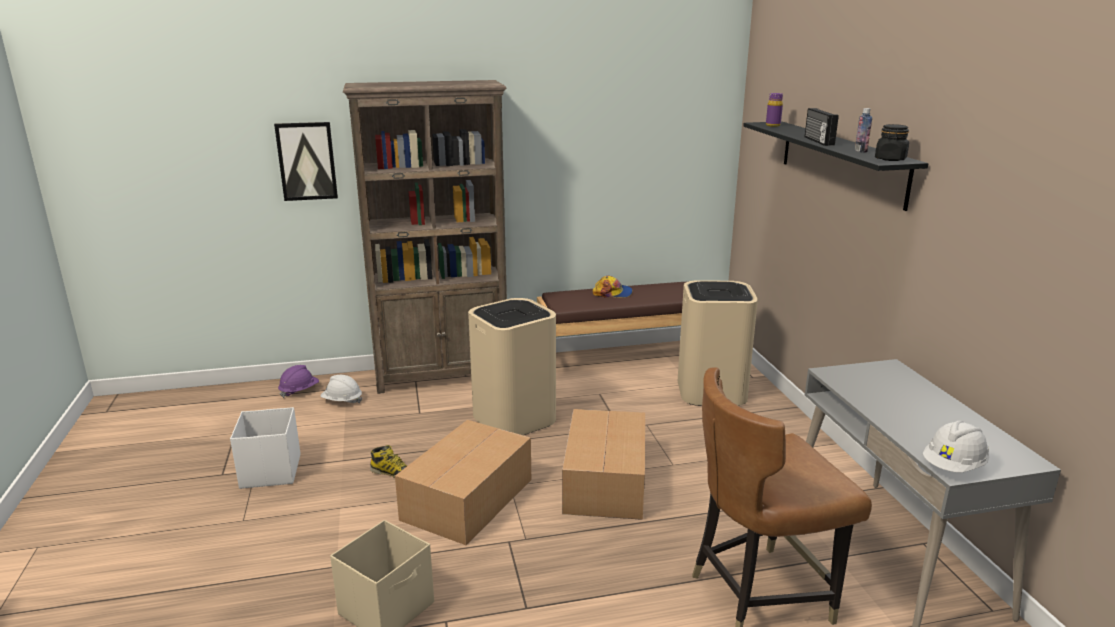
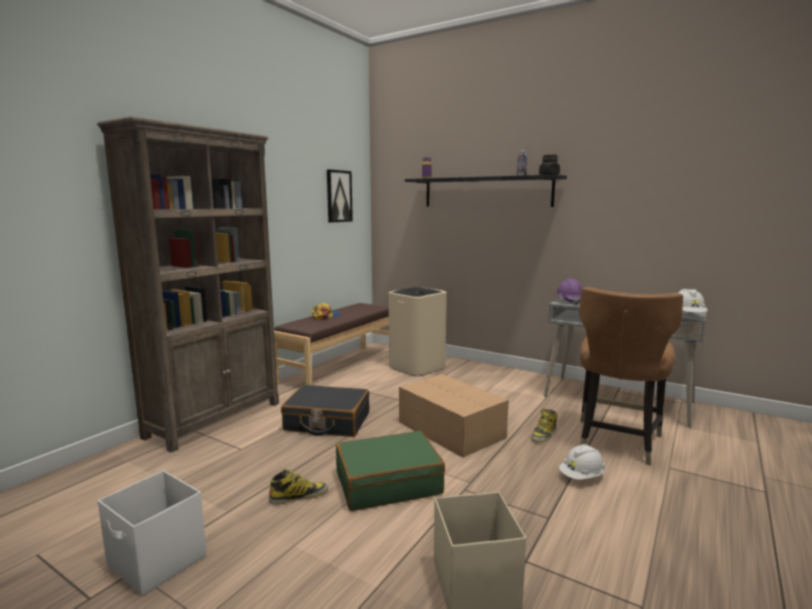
camera: 45 degrees left, 10 degrees down
(299, 391) = (68, 484): purple hard hat -> purple hard hat (569, 302)
(307, 161) = (51, 206): picture -> picture (338, 196)
(342, 401) = (141, 471): white hard hat -> white hard hat (582, 477)
(465, 500) = (388, 482): cardboard box -> green suitcase
(515, 418) = (327, 422): beige trash can -> black suitcase
(689, 538) = (544, 434): none -> boot
(818, 141) = (483, 176): radio -> none

